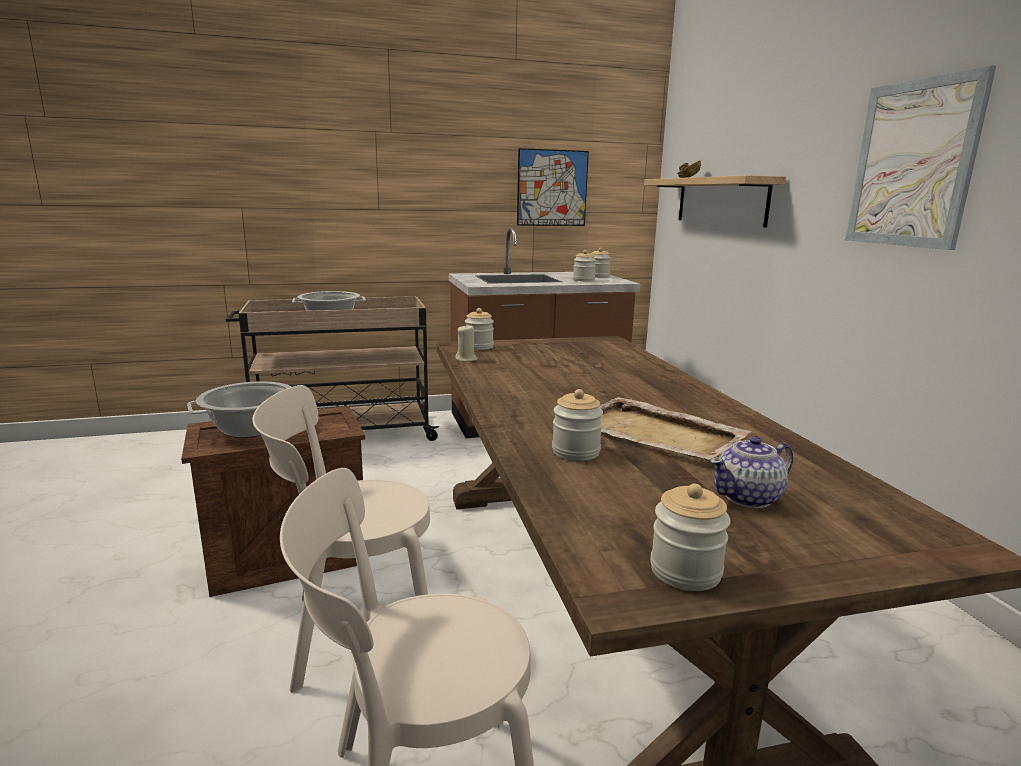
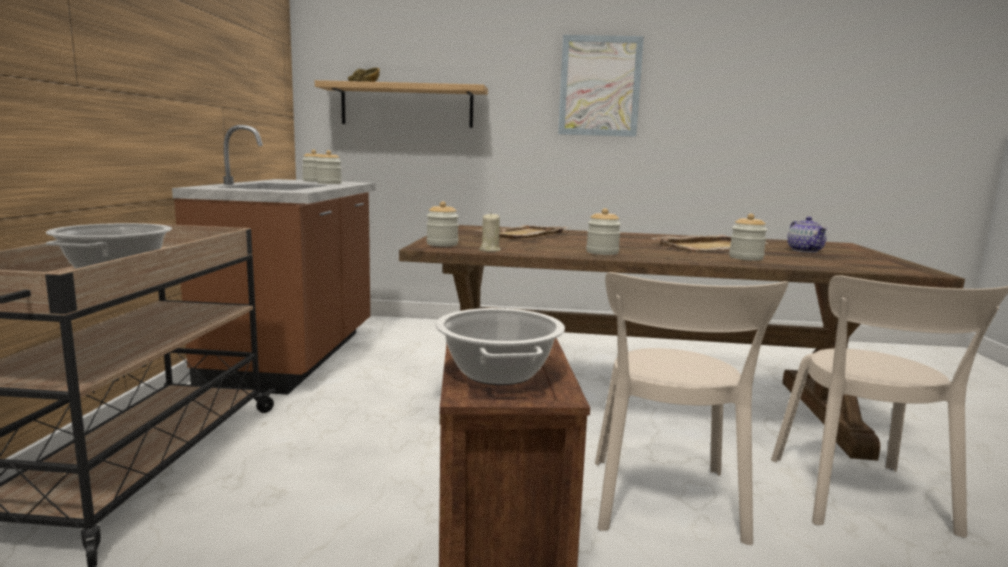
camera: 70 degrees left, 5 degrees down
(552, 188) = (235, 80): picture -> none
(591, 359) = (523, 235): none -> beige tray
(685, 571) = (895, 265): jar -> jar (602, 252)

